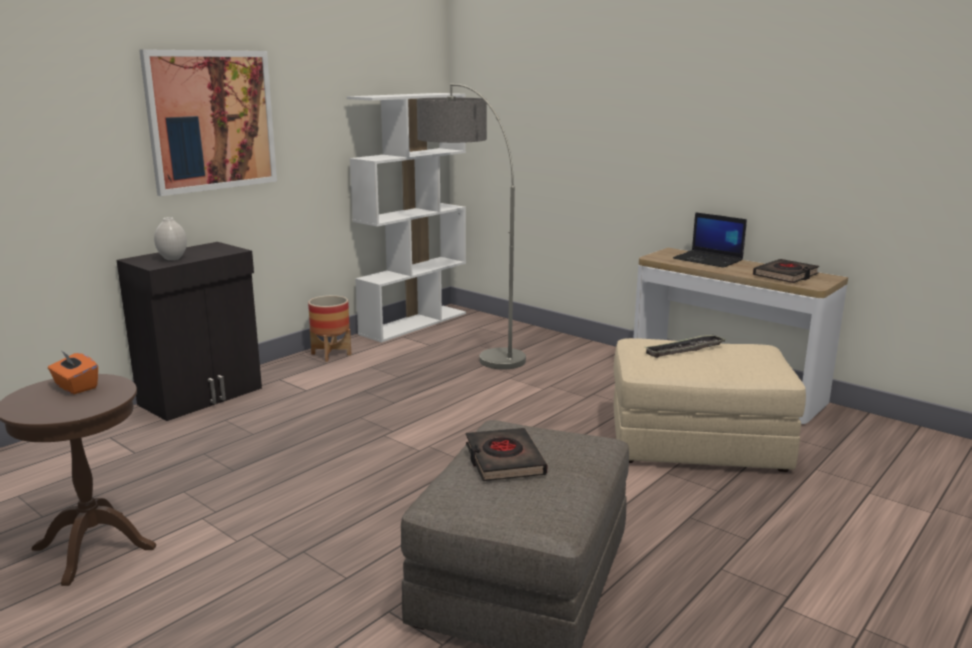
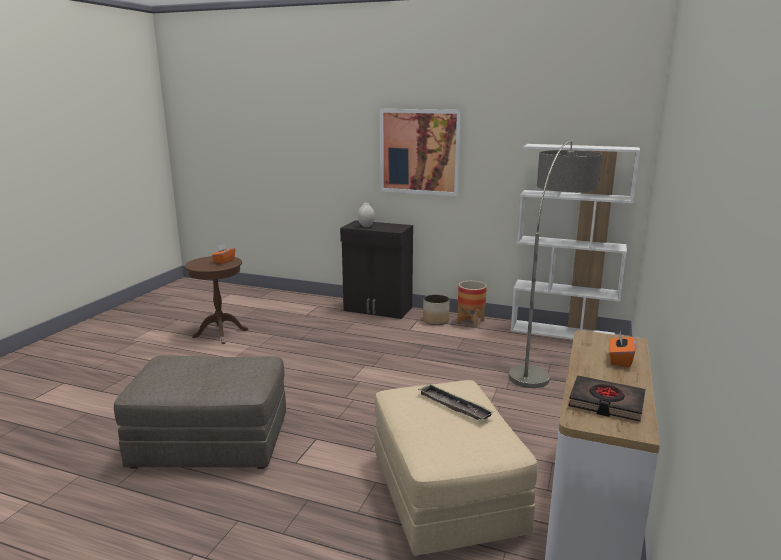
camera: 70 degrees right, 0 degrees up
(299, 370) = (435, 321): none -> planter
(504, 460) = (212, 365): black book -> none
(709, 259) = (620, 360): laptop -> orange tissue box

